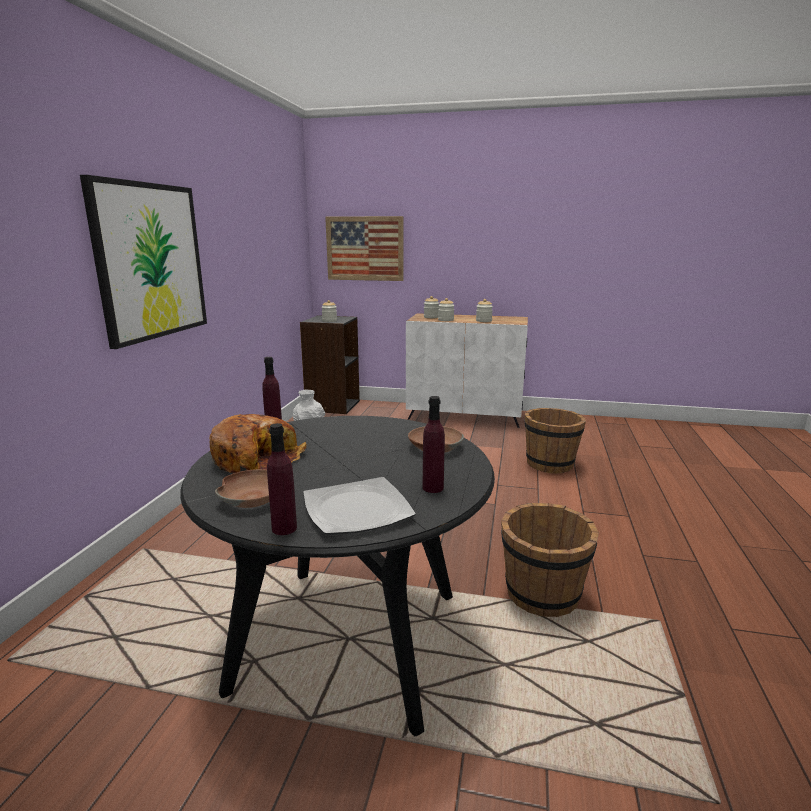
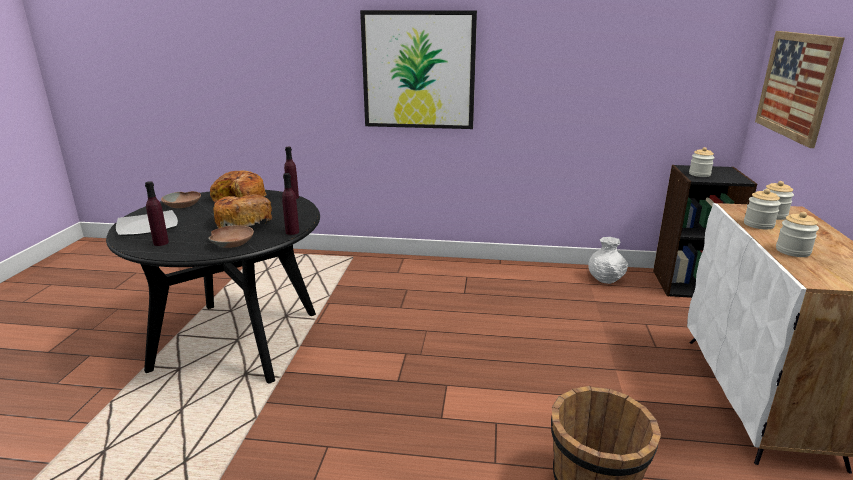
camera: 85 degrees right, 5 degrees up
(284, 528) = (141, 214): purple bottle -> purple bottle (292, 232)
(360, 448) = (243, 221): none -> bread
(542, 595) = (258, 440): brown bucket -> none

